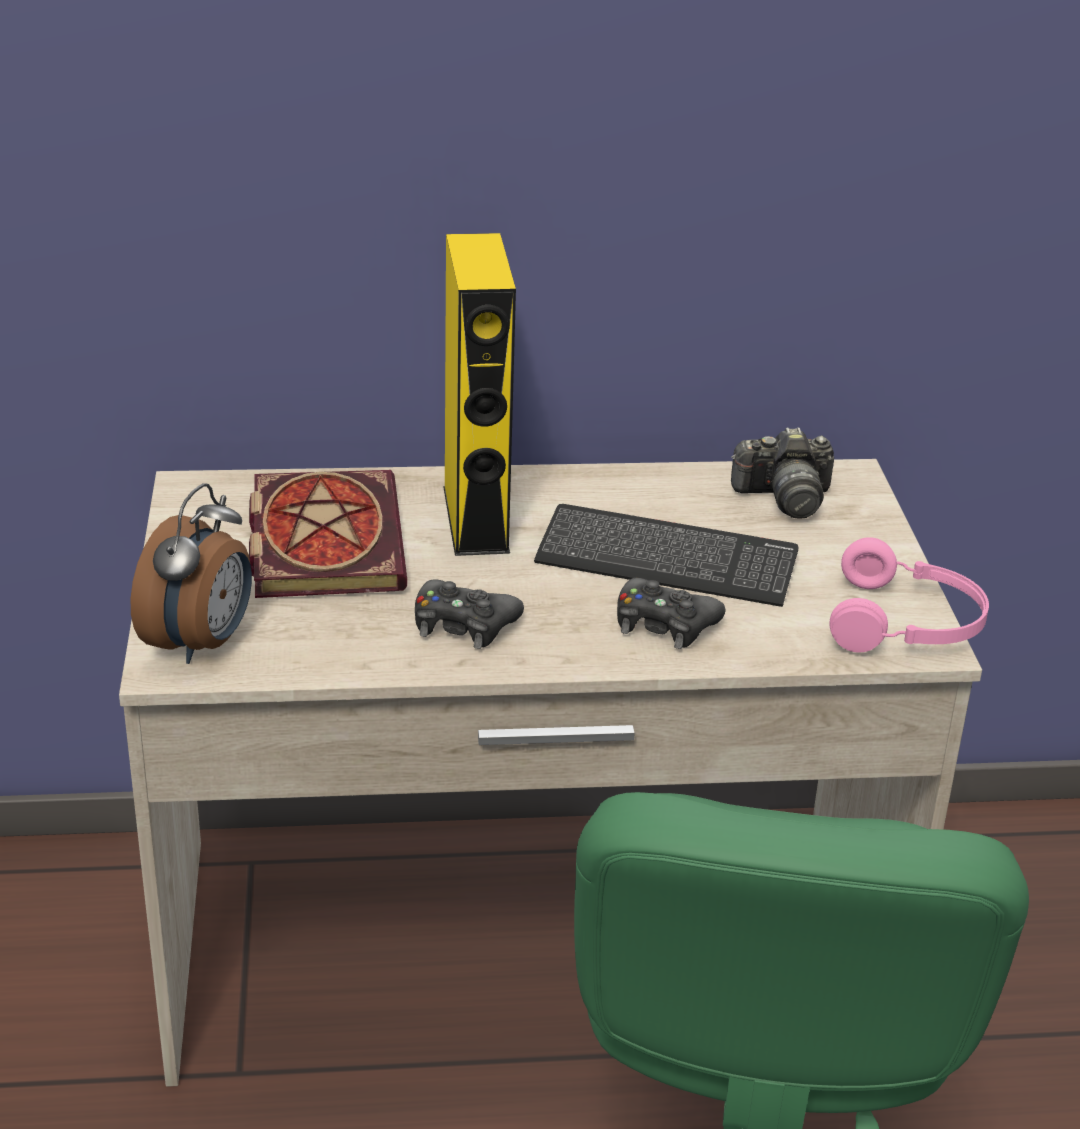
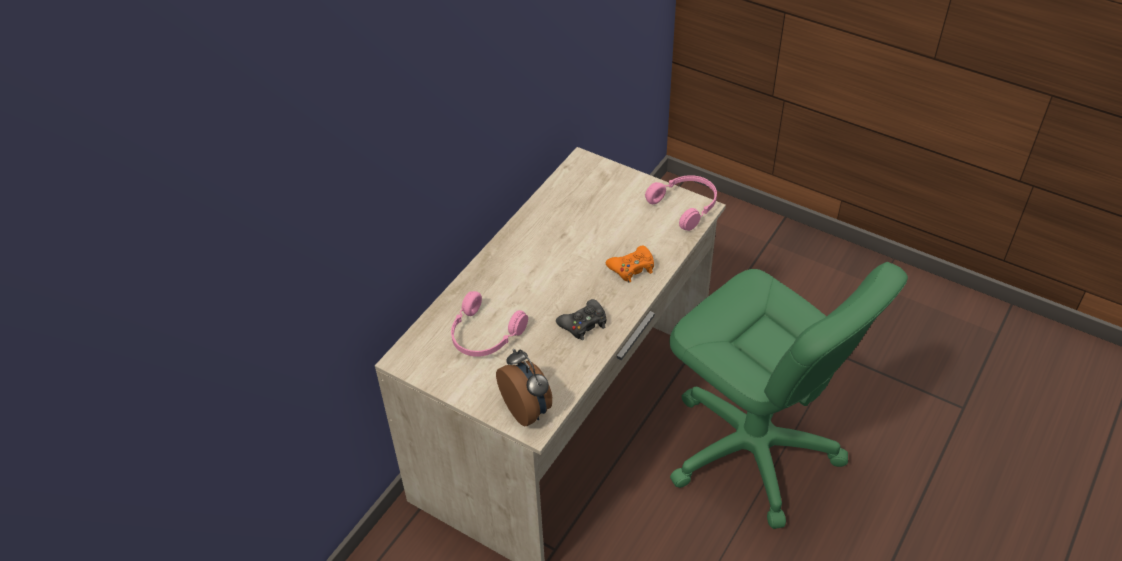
camera: 50 degrees left, 15 degrees up
(322, 538) = (484, 336): book -> pink headphones
(475, 519) = (513, 281): yellow speaker -> none
(664, 624) = (632, 268): black game controller -> orange game controller
(666, 561) = (592, 244): keyboard -> none
(784, 498) = (580, 187): camera -> none

